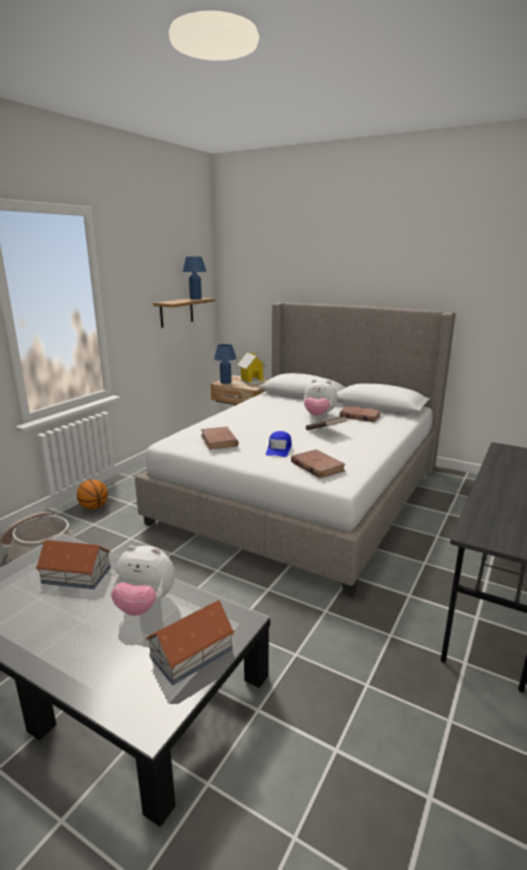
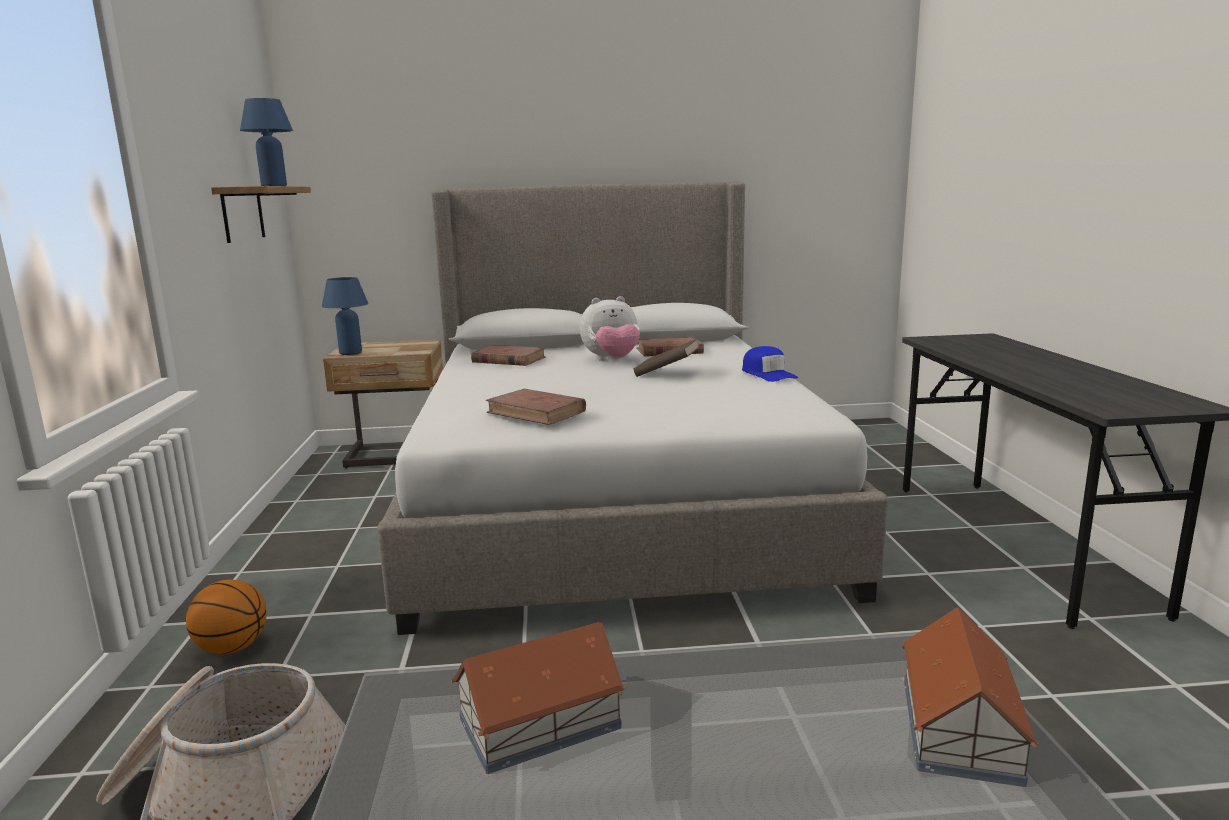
camera: 35 degrees left, 5 degrees down
(144, 605) = (759, 704): plush toy -> none
(252, 381) = (398, 345): toy house -> none
(279, 449) = (650, 403): blue cap -> blue cap (768, 374)
(317, 466) = (751, 408): brown book -> brown book (508, 360)

